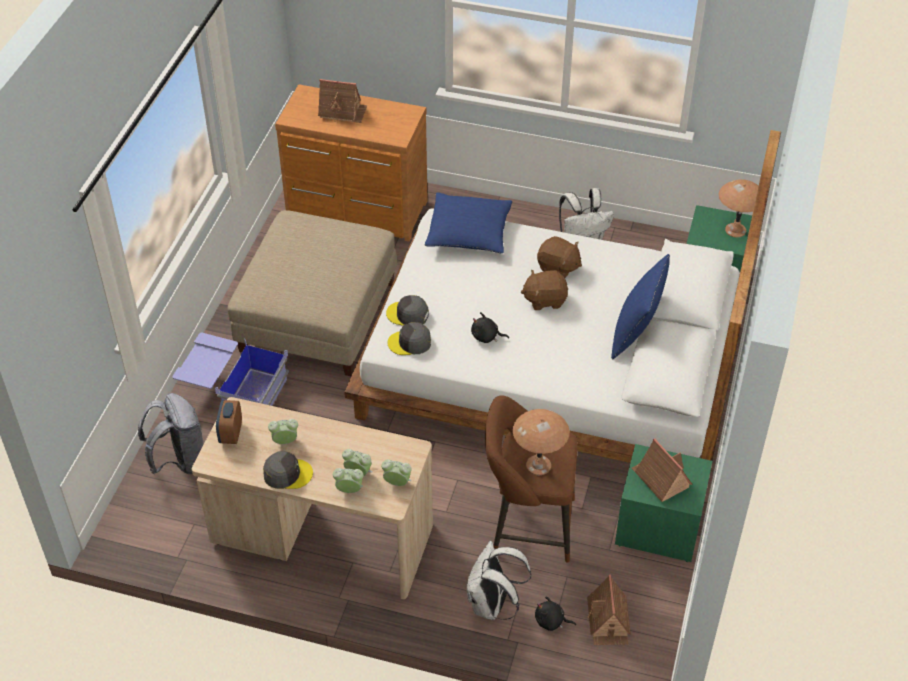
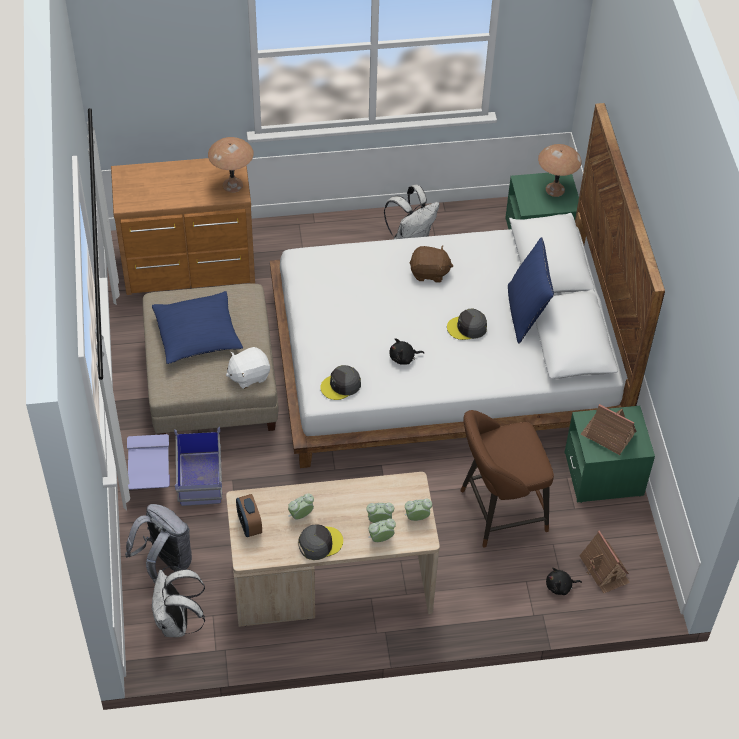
camera: 25 degrees left, 5 degrees up
(331, 308) = (248, 375): none -> white plush toy
(342, 111) = (170, 182): toy house -> none
(408, 314) = (324, 360): grey cap -> grey cap (467, 327)
(469, 232) = (334, 264): blue pillow -> blue pillow (197, 335)
(492, 605) = (506, 591): white backpack -> white backpack (177, 623)
(538, 465) = (517, 460): brown table lamp -> brown table lamp (233, 185)
(545, 299) = (434, 307): brown plush toy -> none

